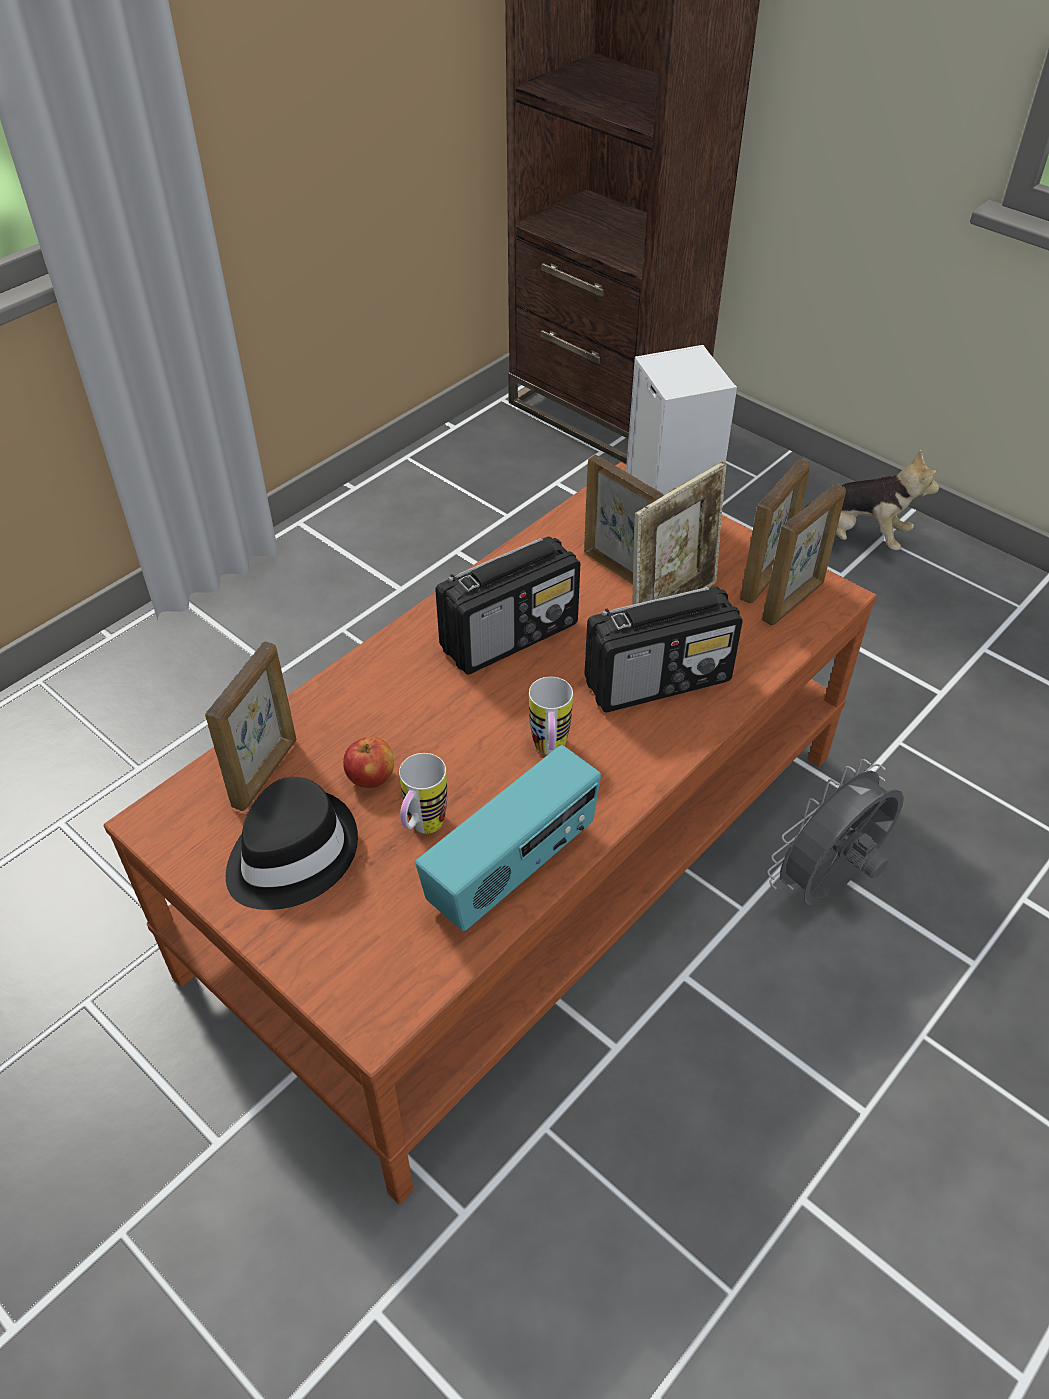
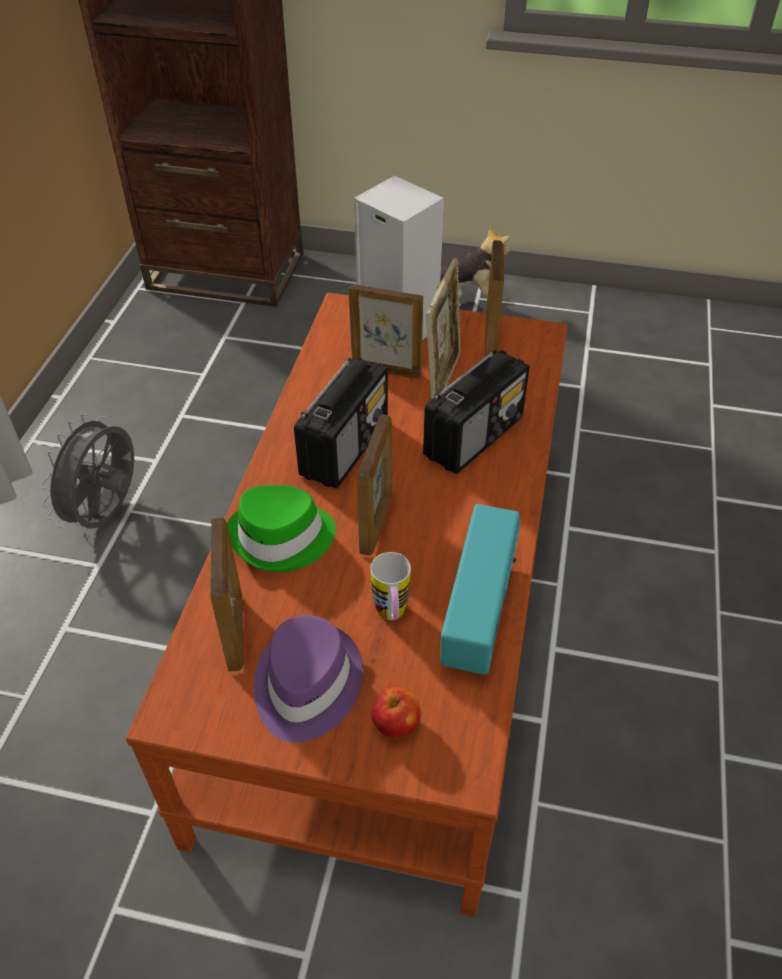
camera: 30 degrees left, 0 degrees up
(291, 854) = (305, 684): black hat -> purple hat
(371, 778) = (323, 597): apple -> apple (396, 724)
(377, 702) = (282, 538): none -> green hat
(550, 751) = (439, 518): mug -> none
(794, 601) = (520, 347): picture frame -> picture frame (376, 523)
(826, 885) = (599, 543): grey fan -> grey fan (108, 514)

